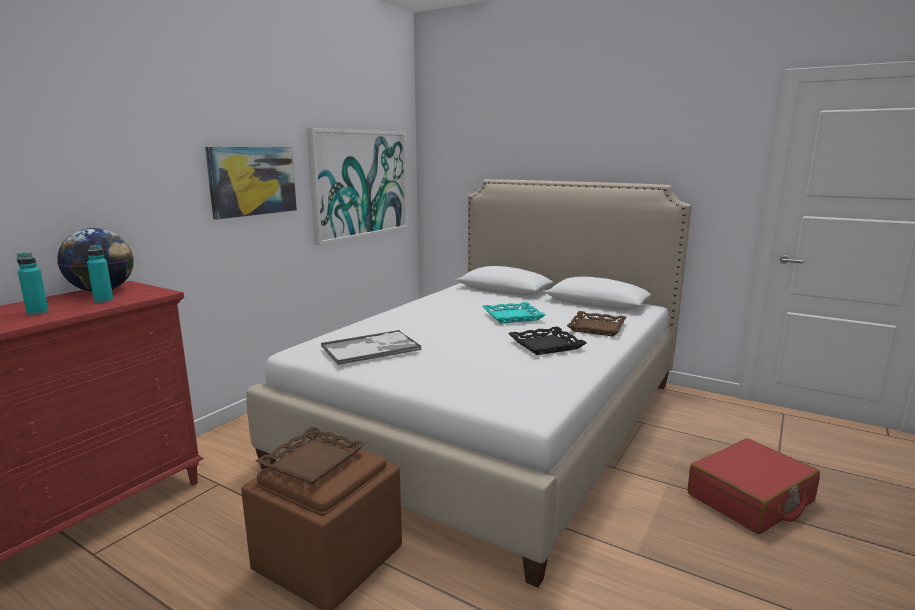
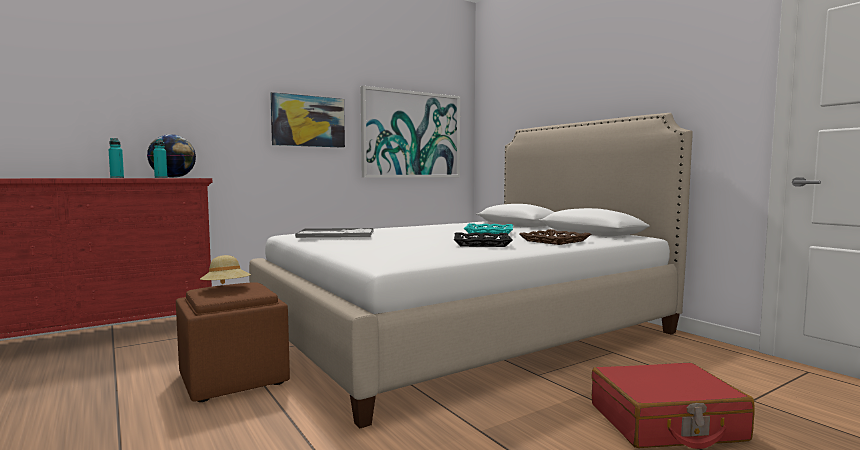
camera: 25 degrees right, 10 degrees down
(312, 461) = (226, 288): brown tray -> beige hat

